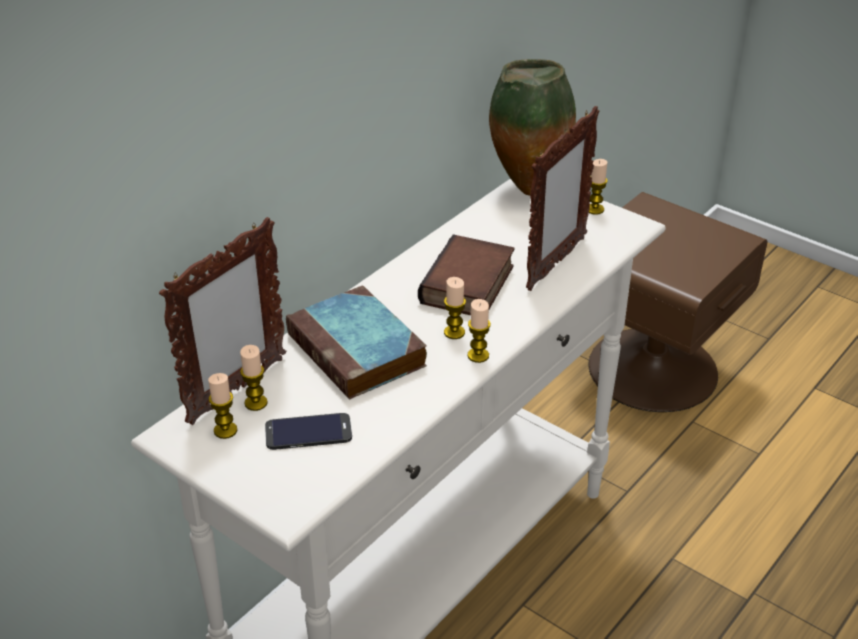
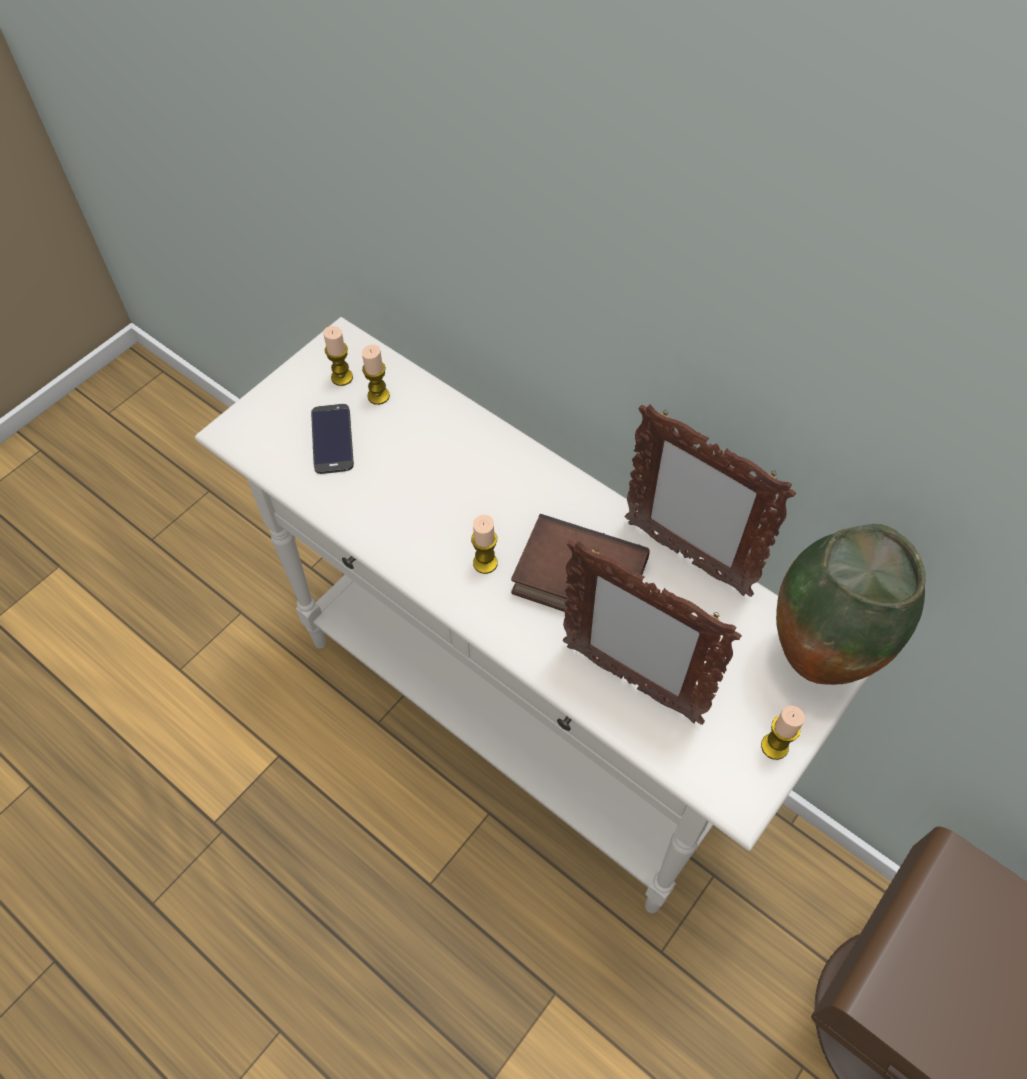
camera: 90 degrees right, 20 degrees up
(236, 391) = (397, 379): picture frame -> picture frame (685, 557)
(359, 351) = (454, 474): book -> none
(478, 355) = (442, 586): candle -> none

